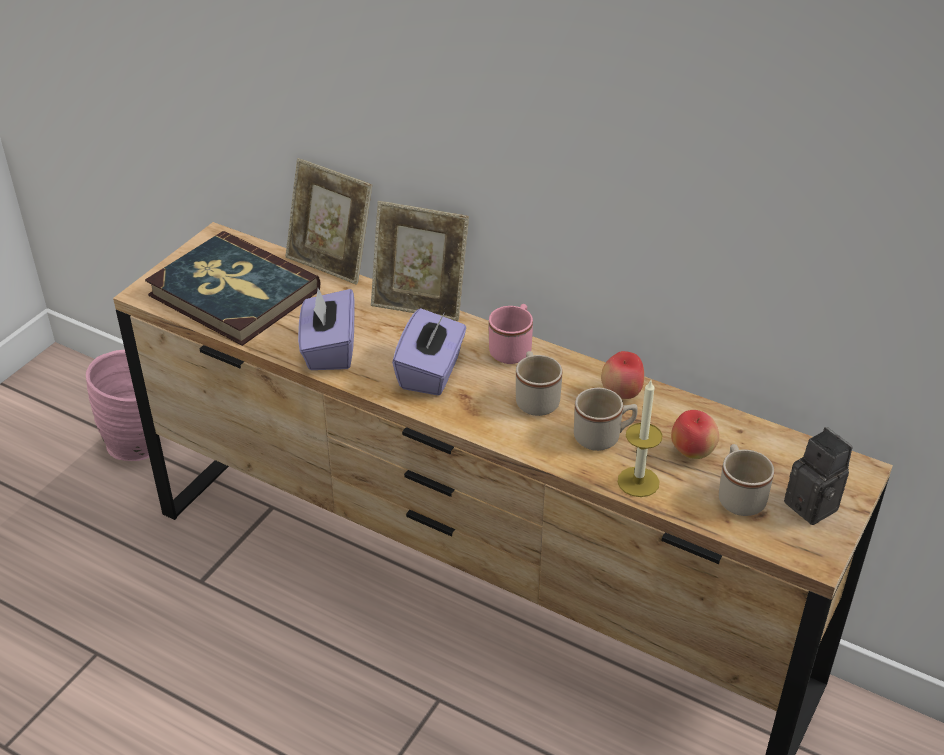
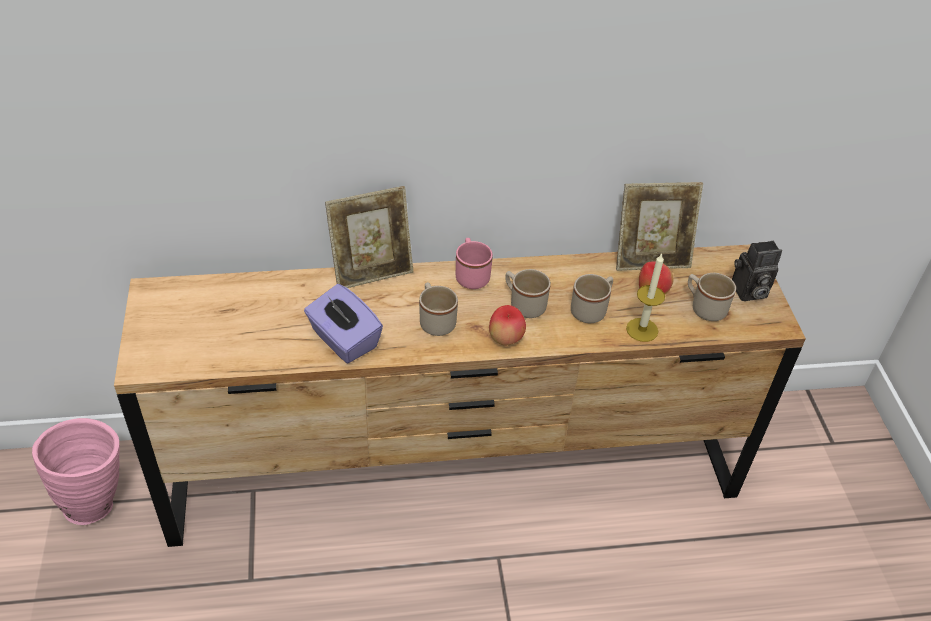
camera: 40 degrees left, 5 degrees up
(233, 293) = (217, 331): book -> none
(331, 263) = (270, 270): picture frame -> picture frame (650, 259)
(431, 372) = (435, 320): purple tissue box -> beige mug
(621, 394) = (571, 274): apple -> apple (505, 340)
(815, 506) = (748, 292): camera -> camera turned 150 degrees clockwise

